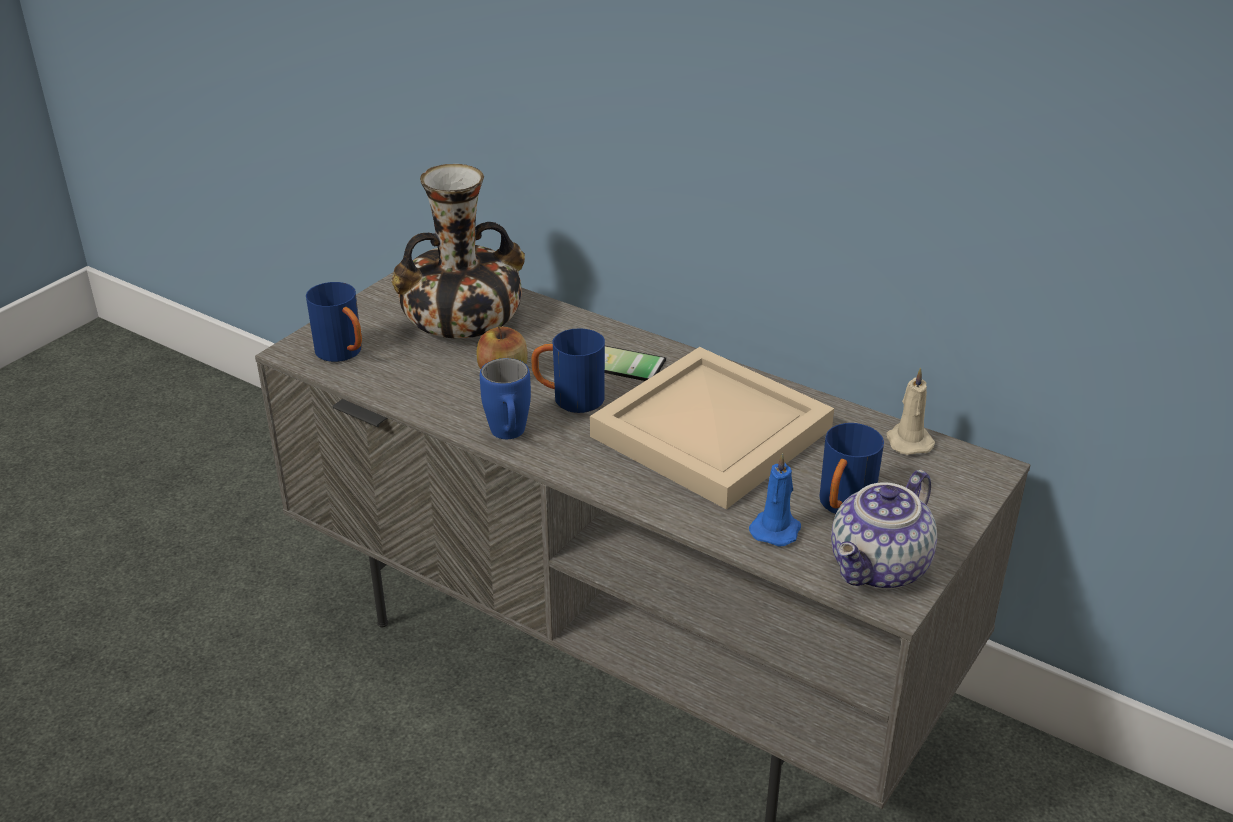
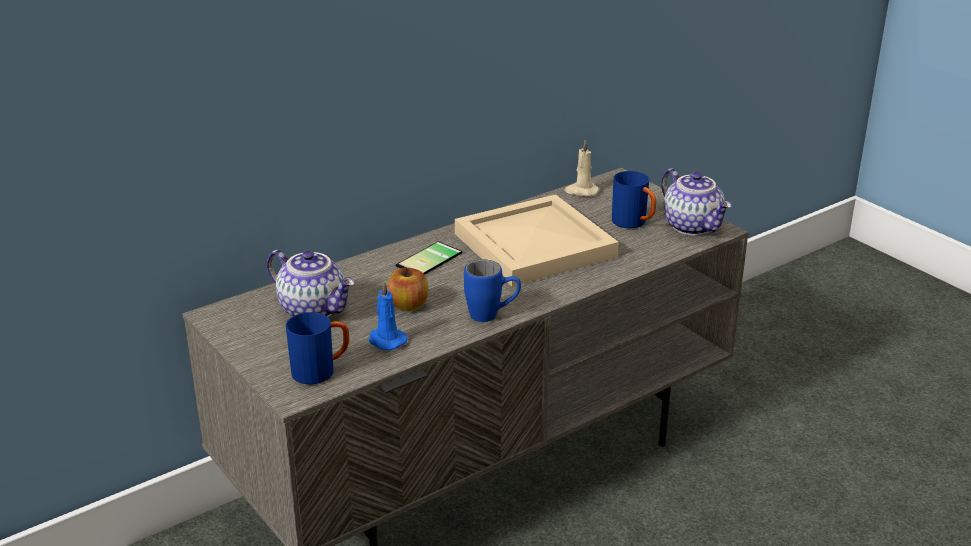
camera: 70 degrees left, 5 degrees down
(464, 319) = (314, 309): vase -> teapot
(569, 399) = (461, 286): blue mug -> none
(776, 529) = (644, 246): blue candle -> blue candle (386, 340)

